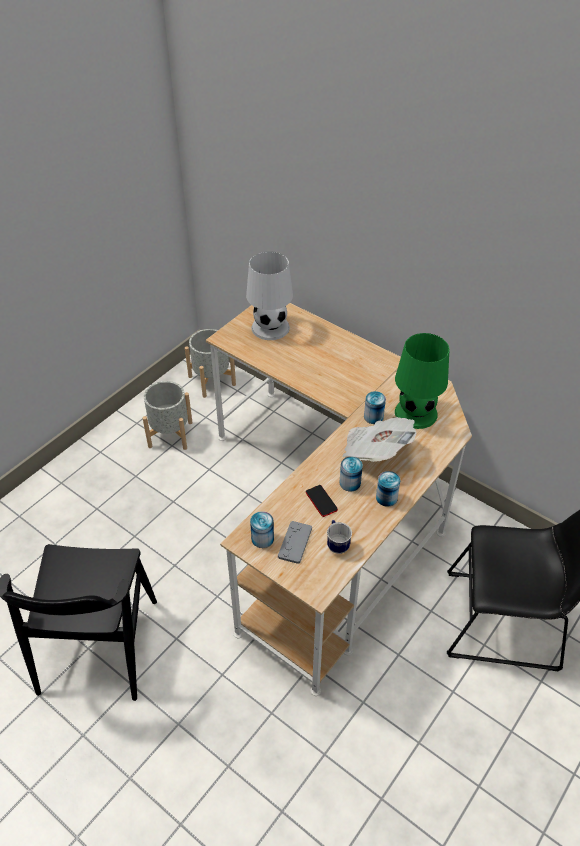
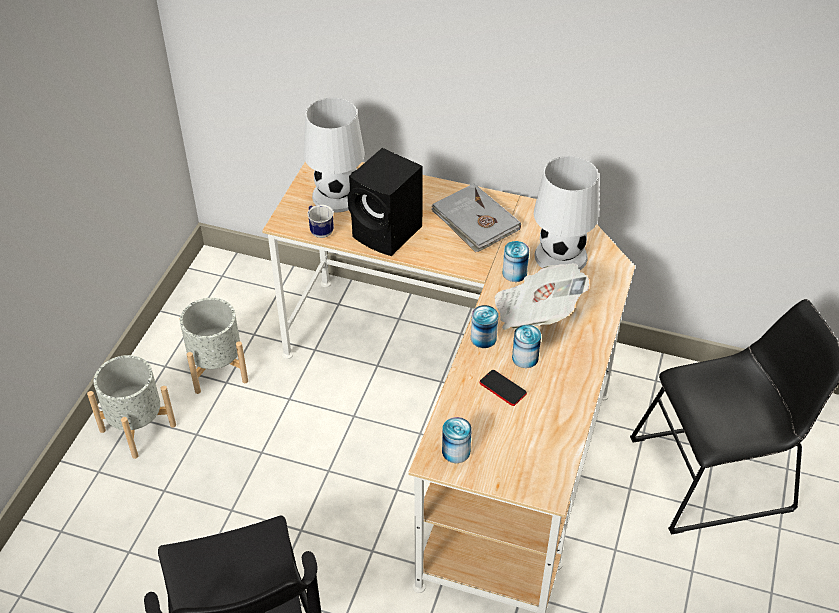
camera: 20 degrees left, 0 degrees up
(212, 380) = (240, 285): grey planter -> grey planter (138, 427)
(293, 364) = (388, 233): none -> black speaker
(295, 542) = (496, 445): grey game controller -> none
(337, 544) = (544, 432): mug -> mug (319, 230)
(362, 370) = (475, 221): none -> grey book
(386, 497) = (574, 363): can -> can (483, 338)
(415, 413) = (560, 256): green table lamp -> white table lamp

